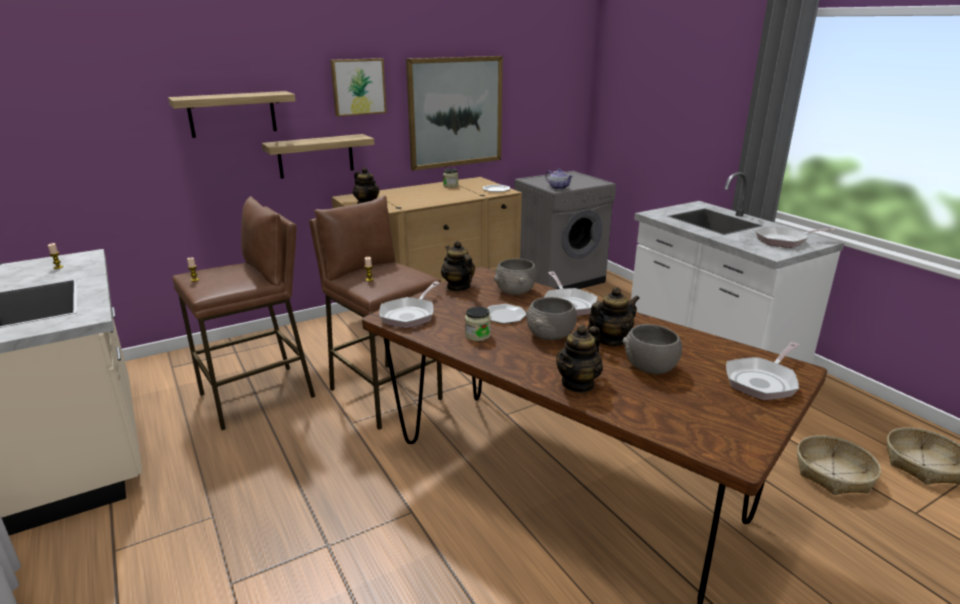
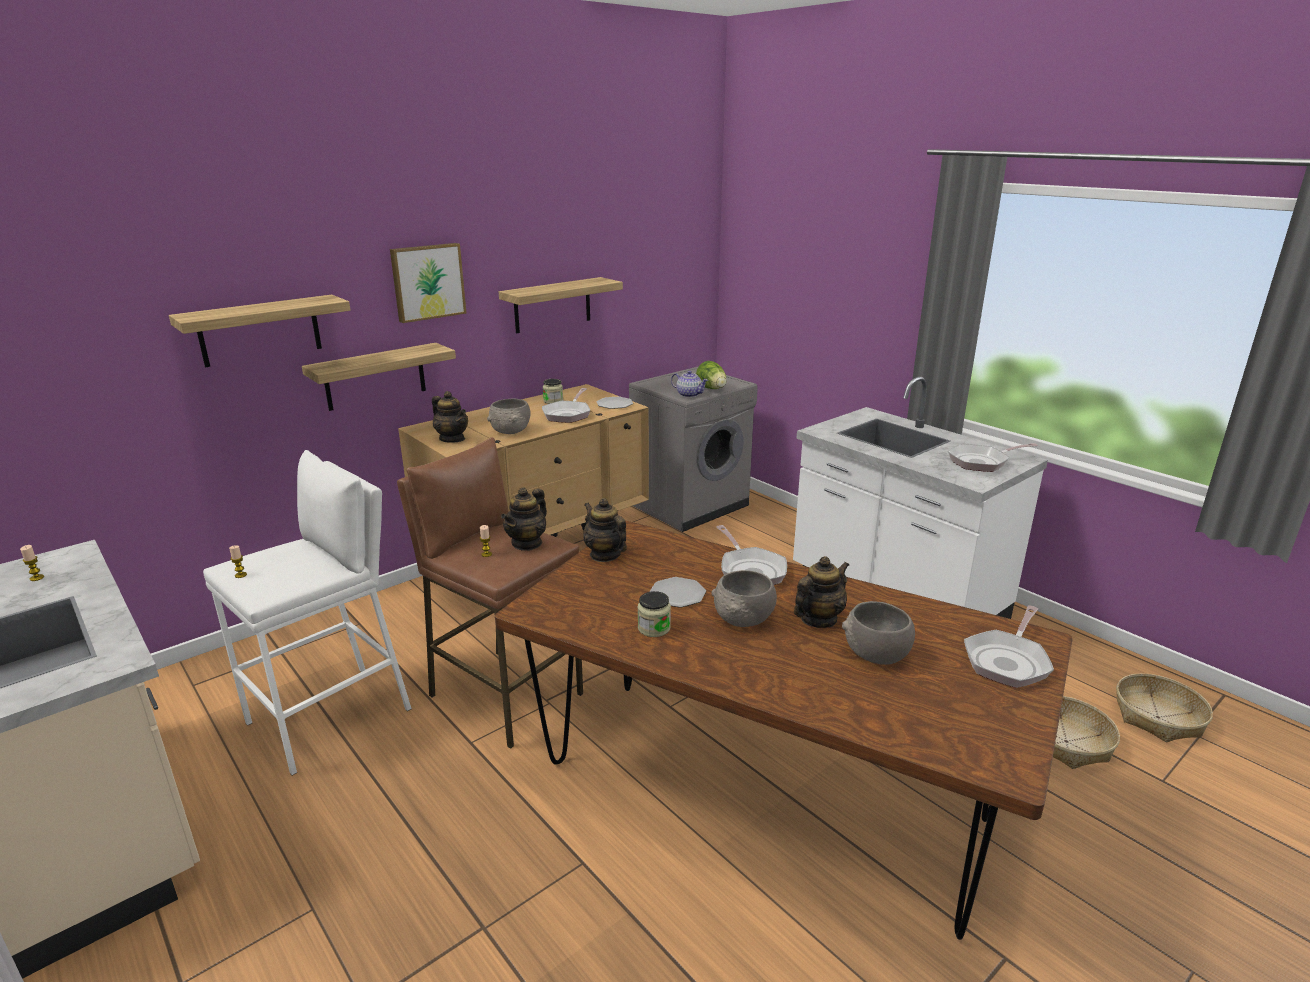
camera: 10 degrees left, 0 degrees up
(258, 396) = (331, 716): brown stool -> white stool
(410, 315) = (556, 604): frying pan -> frying pan (568, 414)
(455, 112) = (552, 305): picture -> shelf
(515, 291) = (680, 555): grey bowl -> grey bowl (511, 431)
(578, 185) = (712, 389): none -> lettuce
(578, 384) = (799, 688): teapot -> teapot (527, 543)

